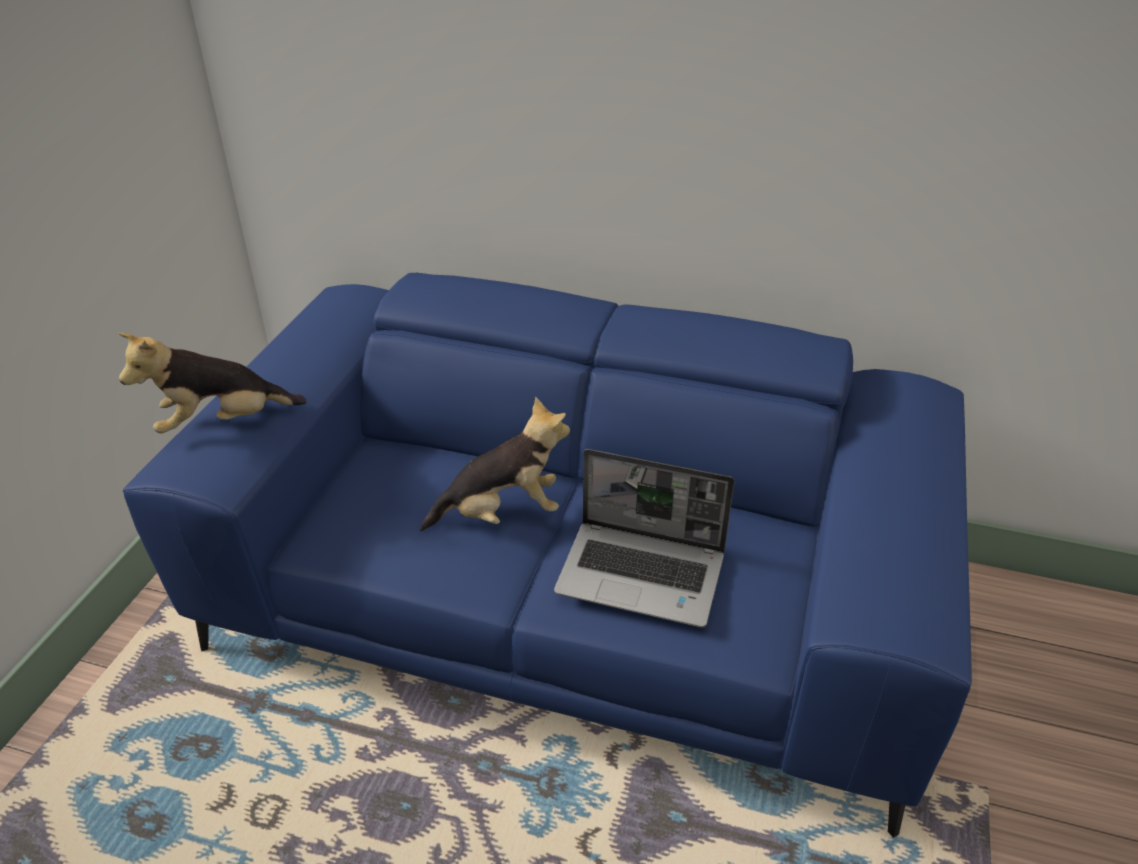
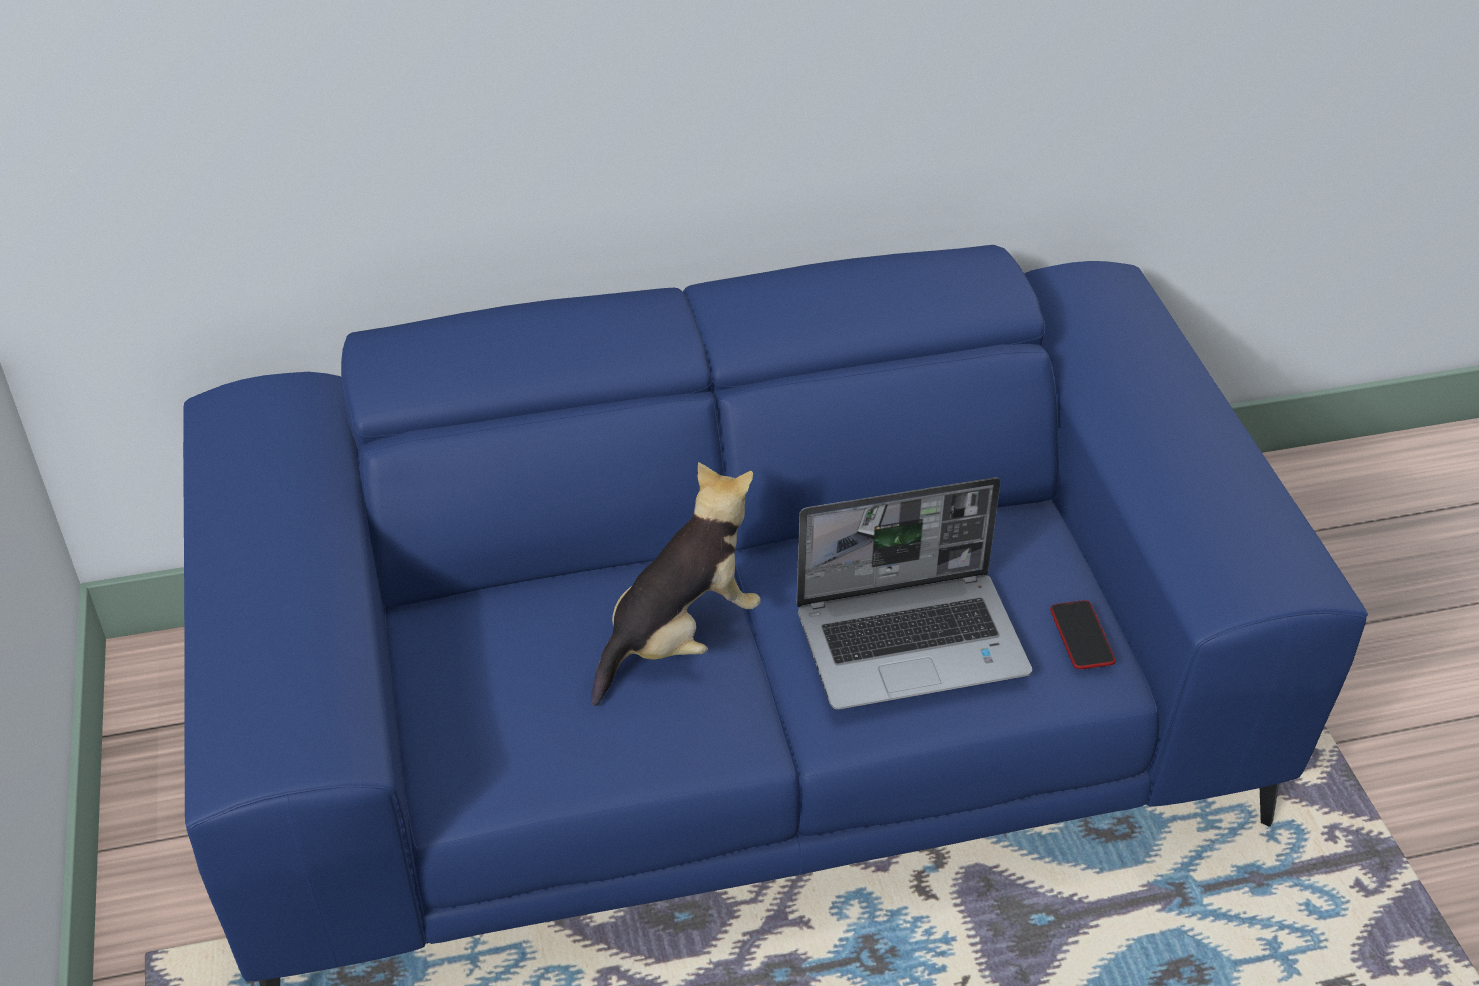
camera: 30 degrees left, 5 degrees up
(222, 423) = (252, 668): plush toy -> none
(764, 619) = (1081, 636): none -> phone

